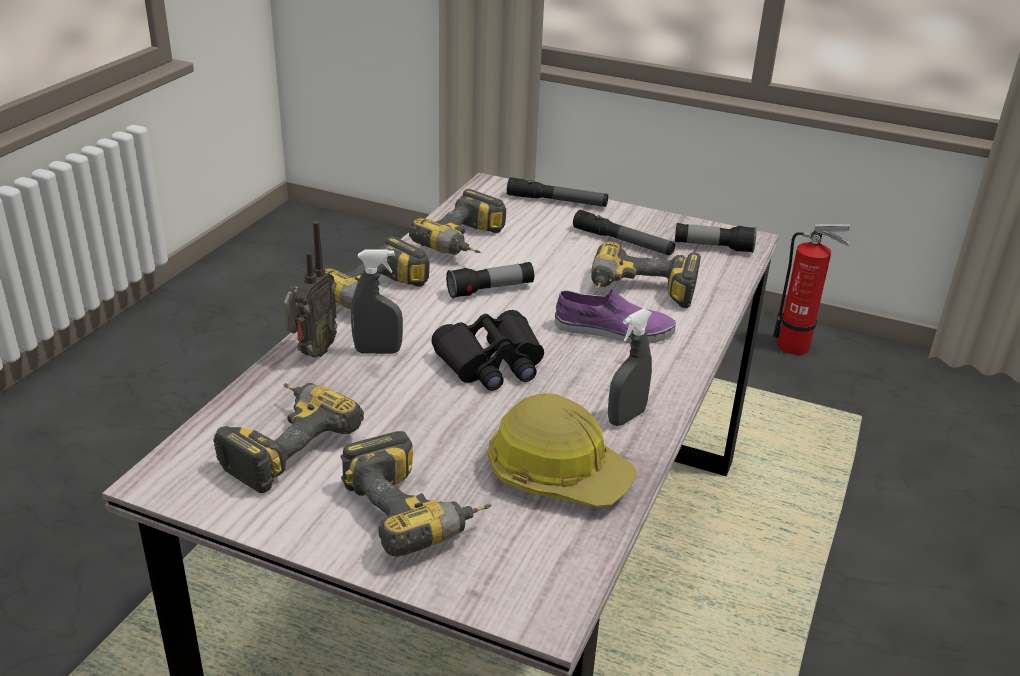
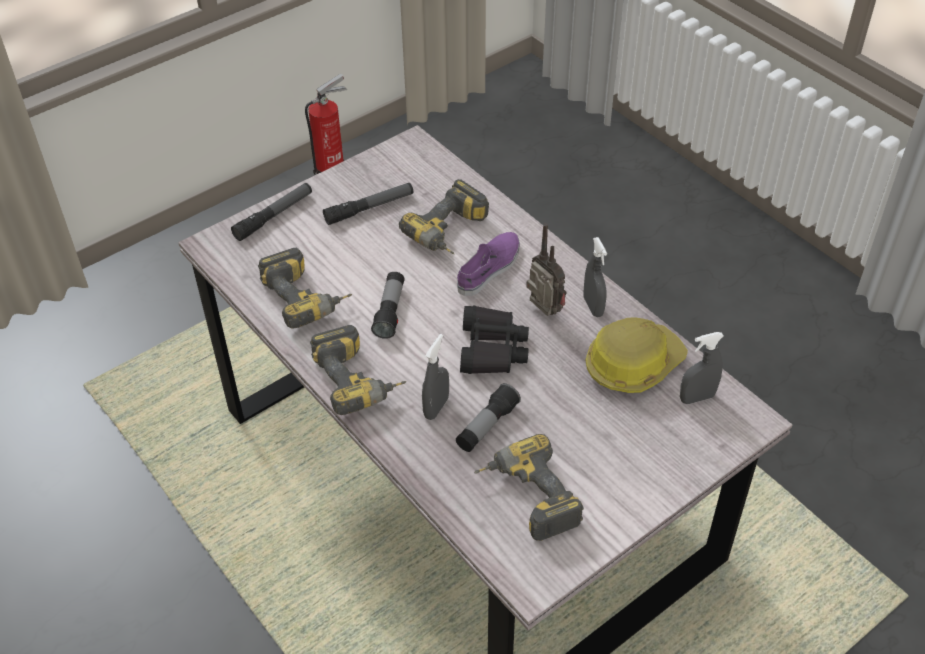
camera: 60 degrees left, 15 degrees up
(312, 353) = (414, 448): radio -> radio (543, 312)
(416, 511) = (636, 447): power drill -> none
(544, 545) = (697, 398): none -> grey spray bottle
(713, 247) = (412, 166): flashlight -> flashlight (487, 426)

